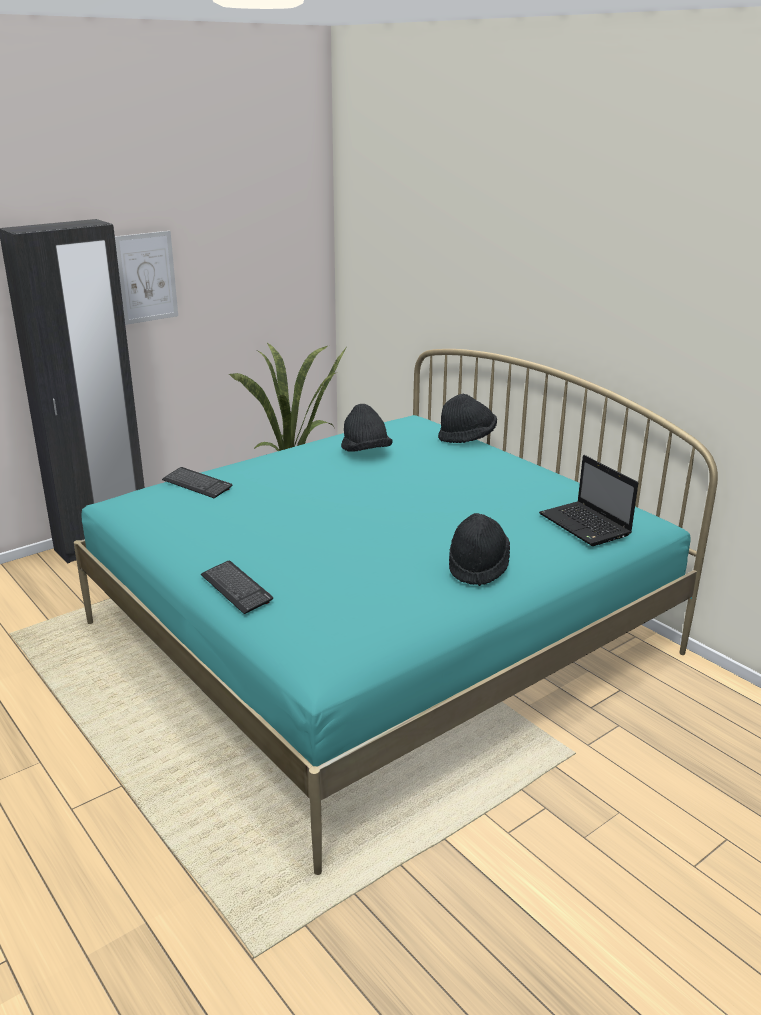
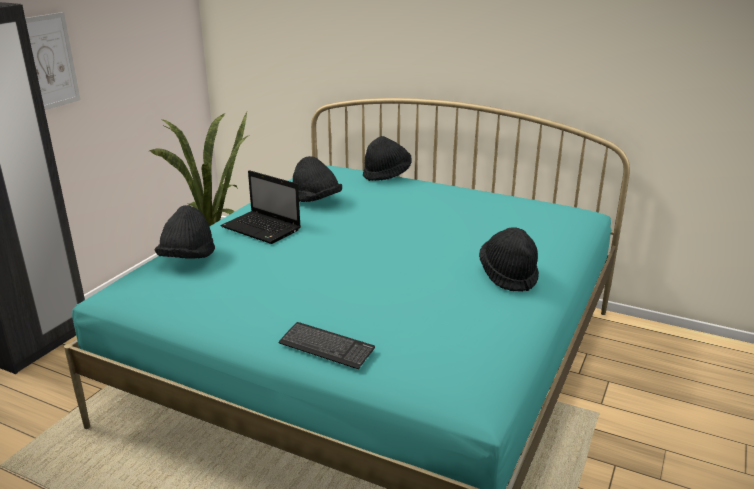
camera: 25 degrees left, 0 degrees up
(197, 484) = (188, 258): keyboard -> black hat
(586, 525) = (549, 225): laptop -> laptop (262, 229)

